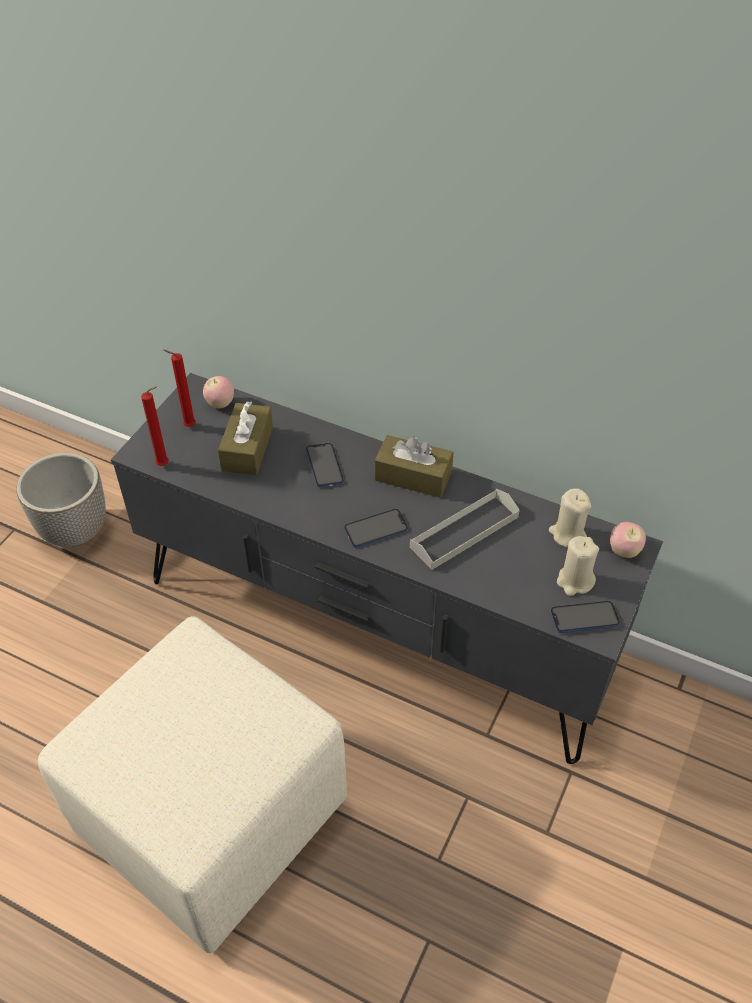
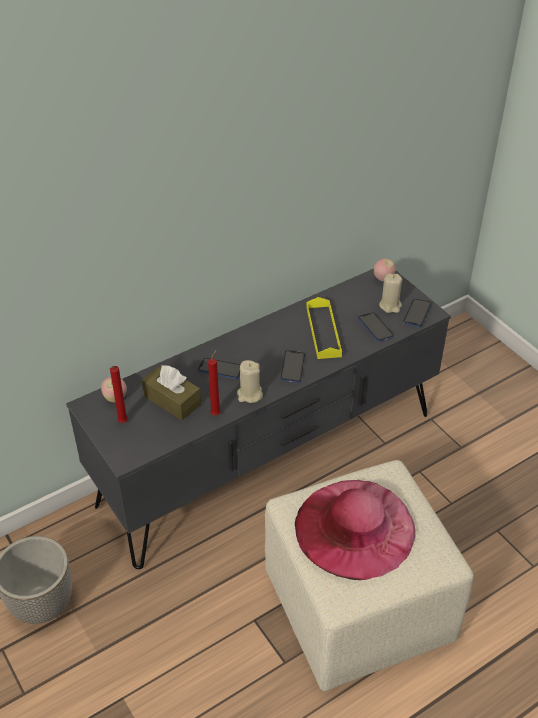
camera: 60 degrees left, 5 degrees down
(165, 465) = (150, 448): red candle -> red candle (216, 413)
(185, 717) = (355, 528): none -> pink hat
(413, 476) = (262, 334): brown tissue box -> none
(464, 532) = (323, 331): grey tray -> yellow tray
(516, 582) = (375, 328): none -> phone
(567, 534) = (356, 293): beige candle -> beige candle (249, 394)

